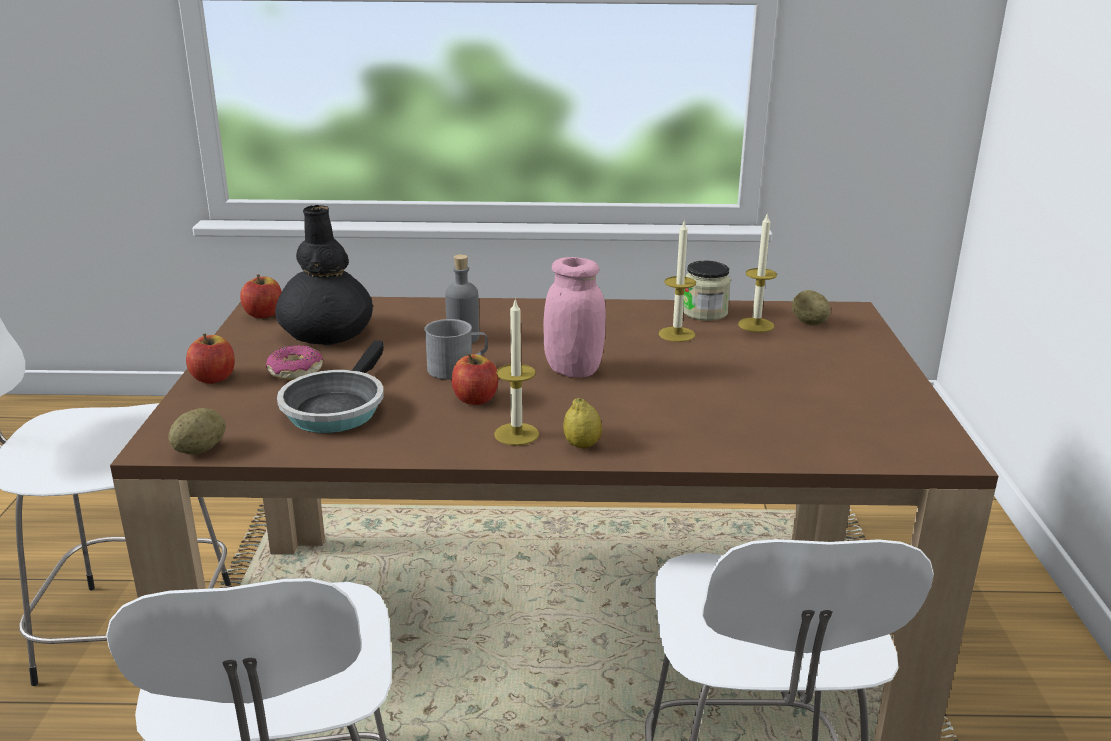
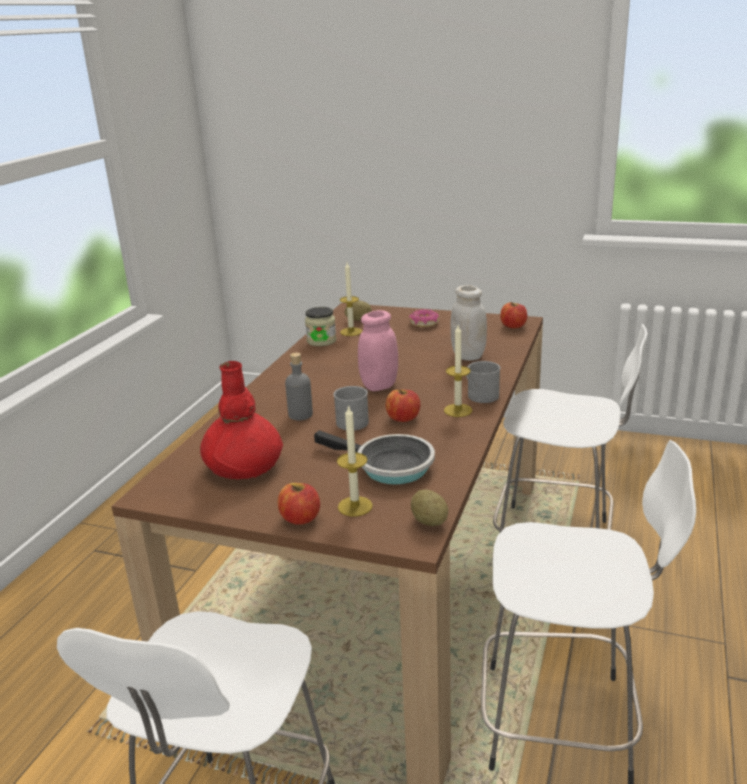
camera: 70 degrees left, 0 degrees up
(264, 314) = (174, 495): apple -> apple (513, 326)
(295, 372) = (313, 481): donut -> donut (424, 323)
(327, 332) = (243, 466): black vase -> red vase
(582, 445) = (480, 394): lemon -> grey mug
(676, 334) = (348, 352): candle -> candle (355, 506)
(730, 421) = (468, 356): none -> white jar

